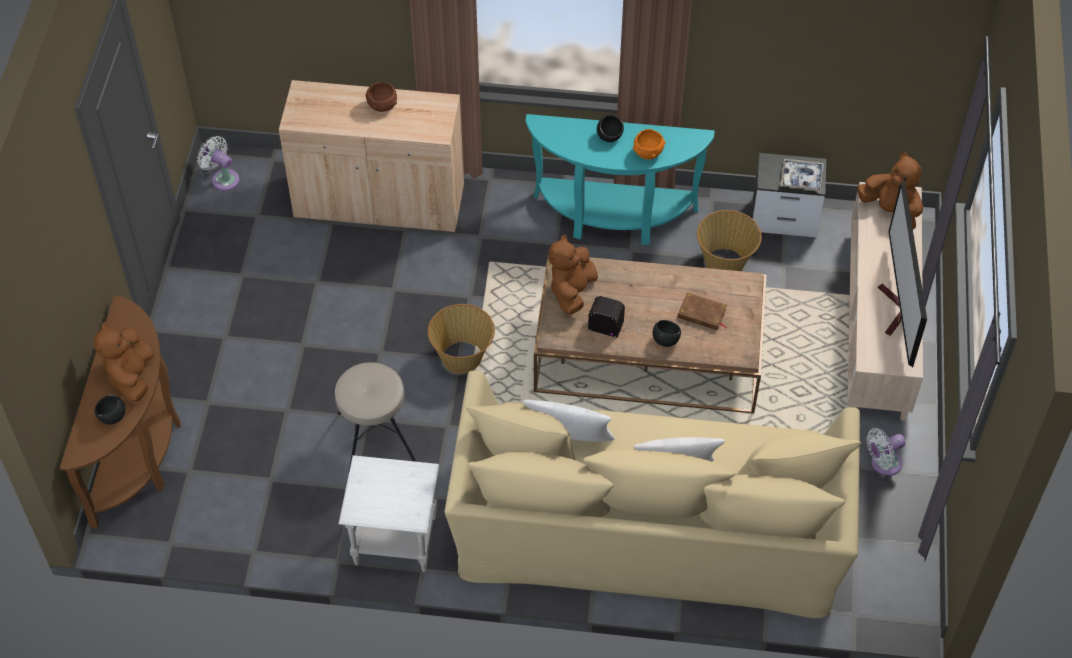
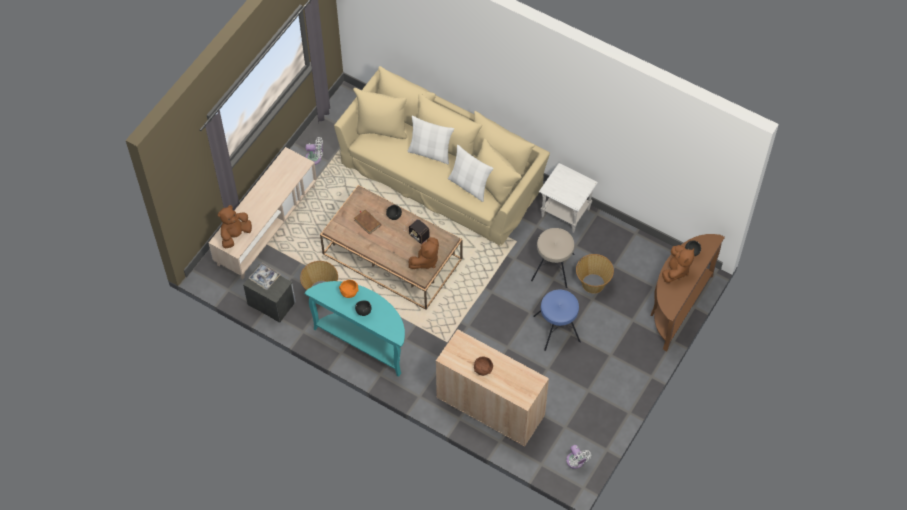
camera: 155 degrees left, 5 degrees up
(326, 344) = (557, 328): none -> blue stool
(462, 357) = (489, 292): basket -> basket (593, 283)
(890, 212) = (235, 235): brown plush toy -> brown plush toy turned 60 degrees clockwise
(896, 311) = (273, 182): television -> none

